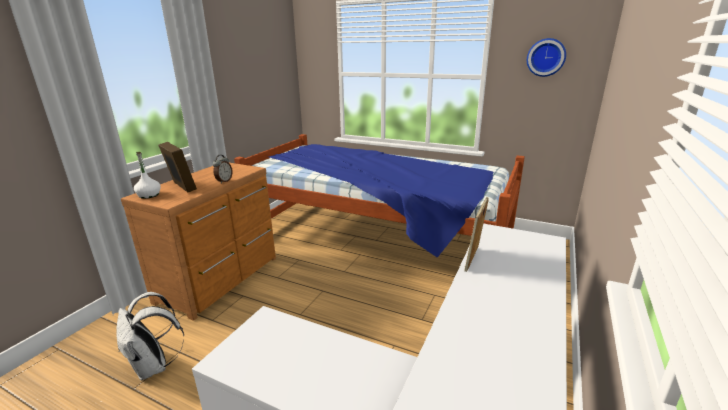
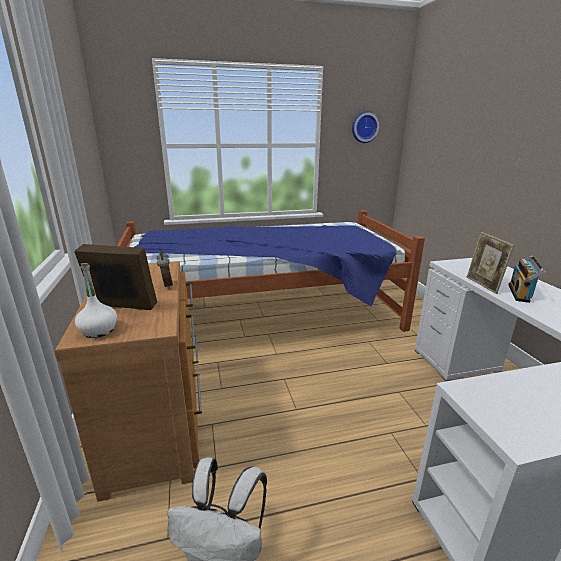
camera: 40 degrees left, 0 degrees up
(494, 282) = (521, 293): none -> radio

